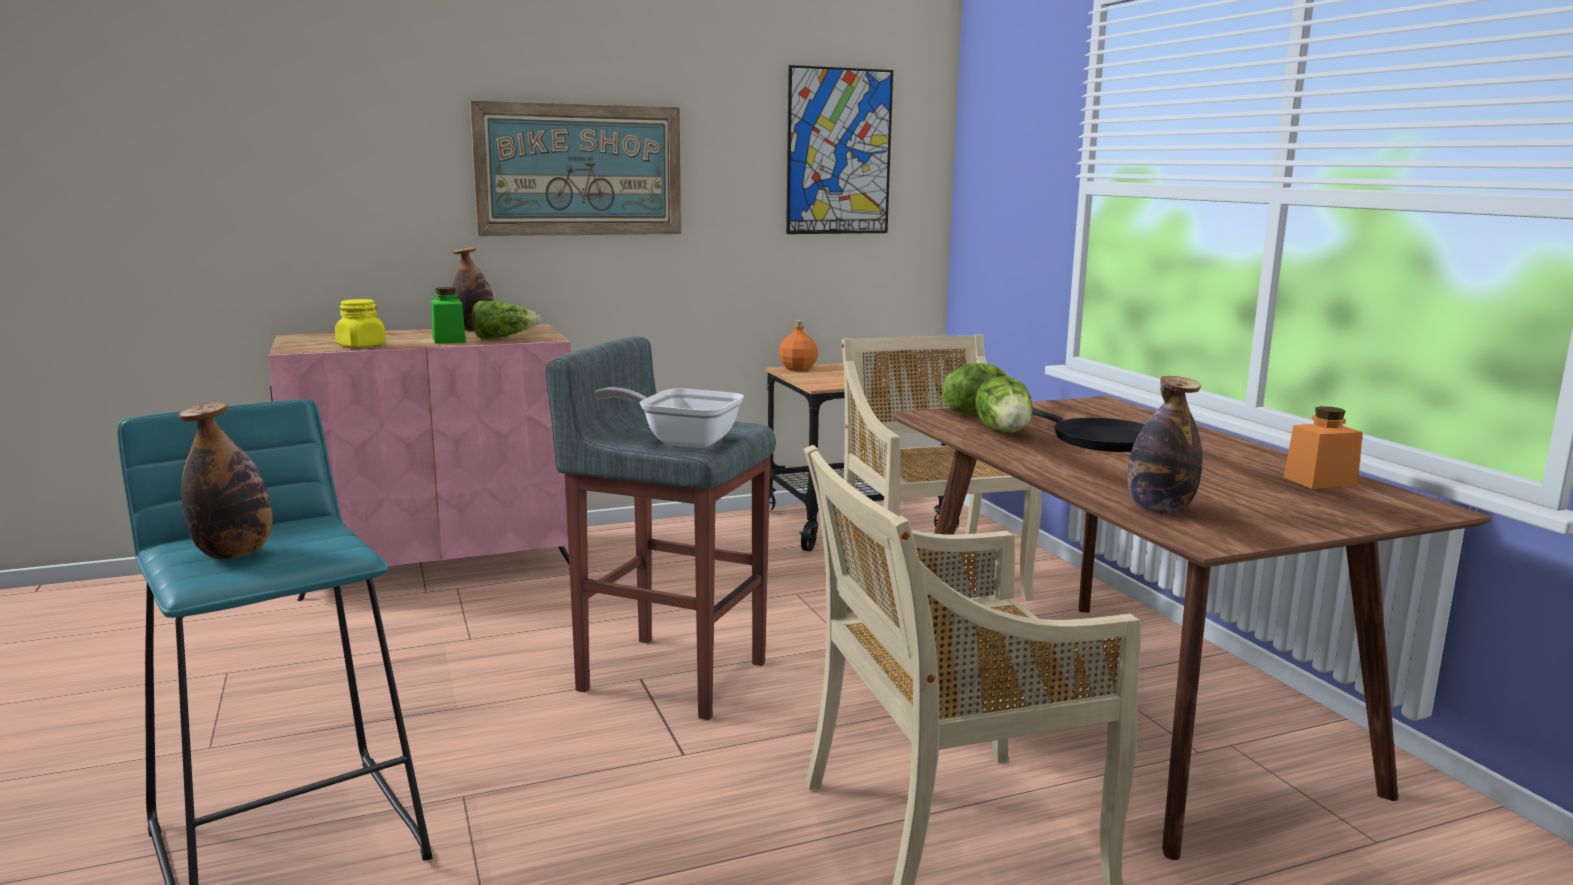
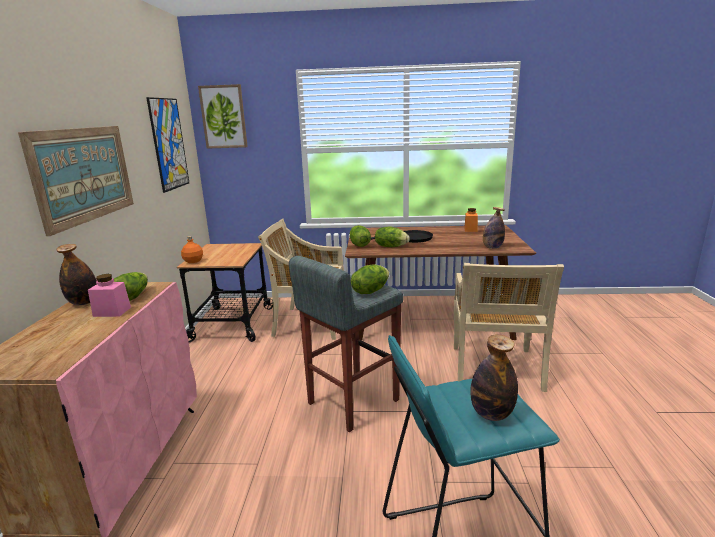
camera: 65 degrees left, 5 degrees up
(361, 345) = (83, 341): yellow jar -> none
(449, 340) = (112, 312): green jar -> pink jar
(682, 441) = (370, 291): frying pan -> lettuce
(989, 107) = (223, 117): none -> picture

